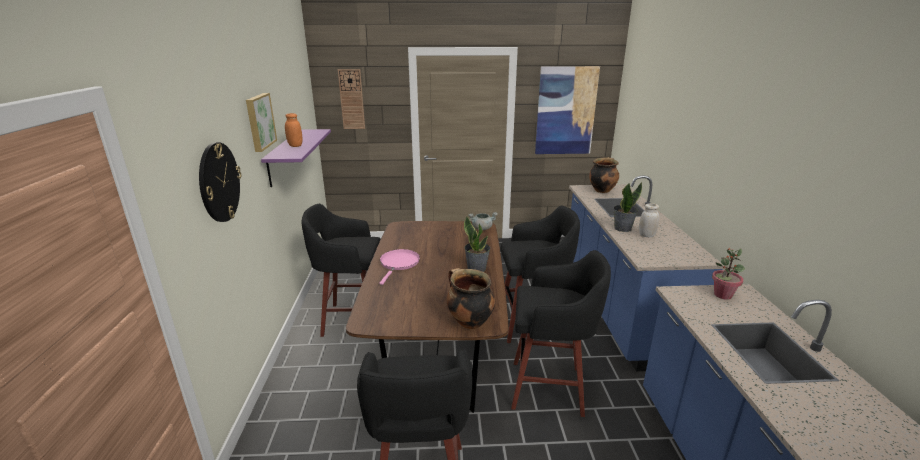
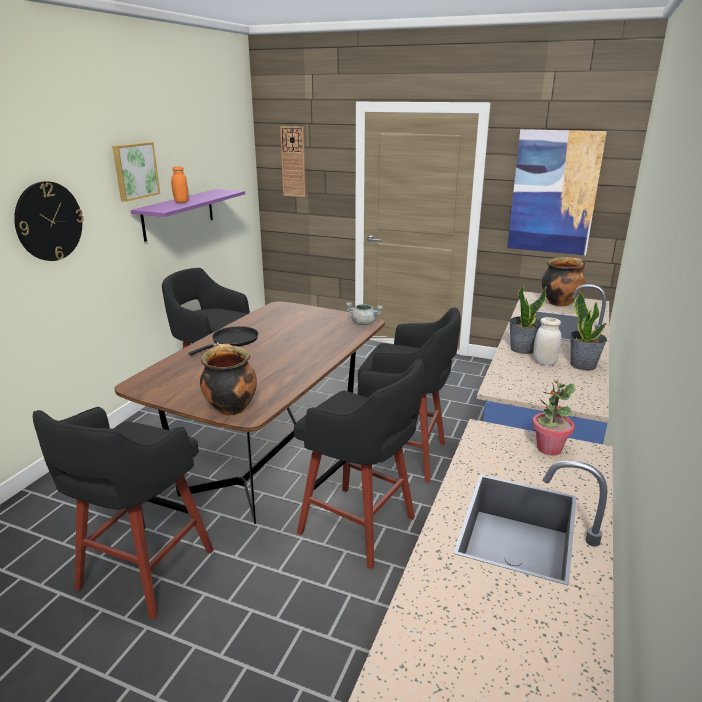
camera: 25 degrees right, 0 degrees up
(399, 264) = (232, 341): pink frying pan -> black frying pan
(476, 268) = (305, 361): potted plant -> potted plant (583, 365)

